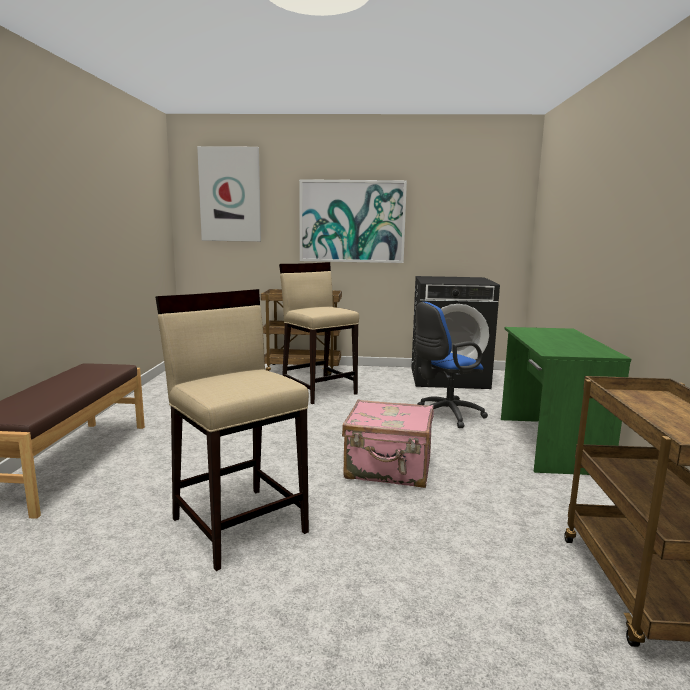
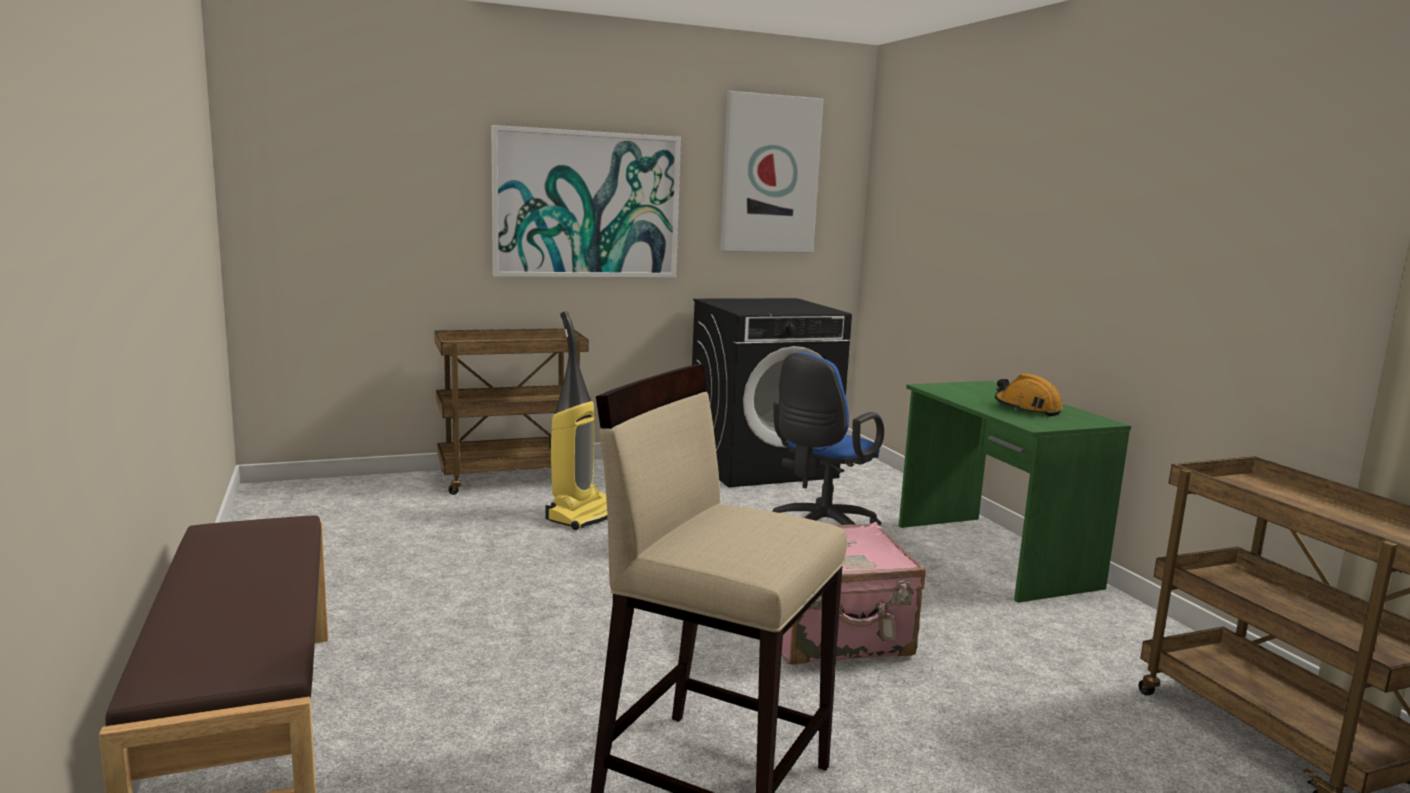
camera: 25 degrees left, 0 degrees up
(230, 195) = (349, 147): picture -> picture (769, 174)
(319, 391) = (583, 515): beige stool -> vacuum cleaner
(566, 343) = (1027, 408): none -> orange hard hat

